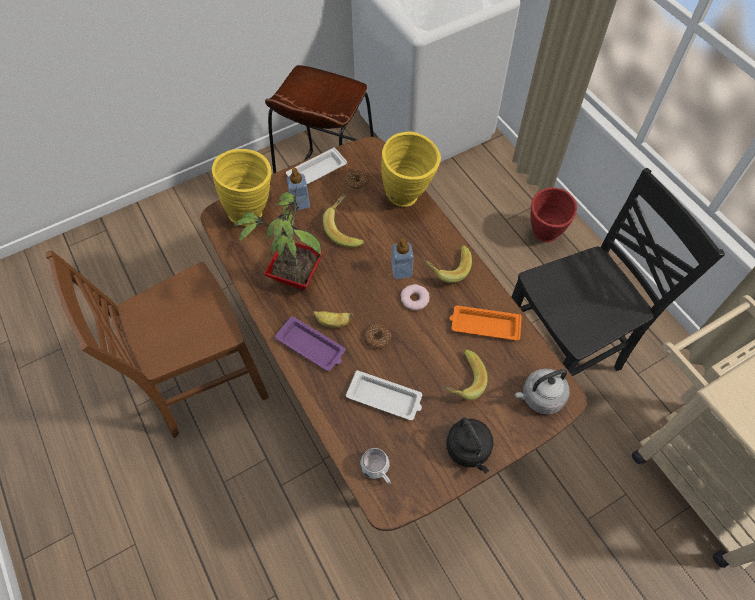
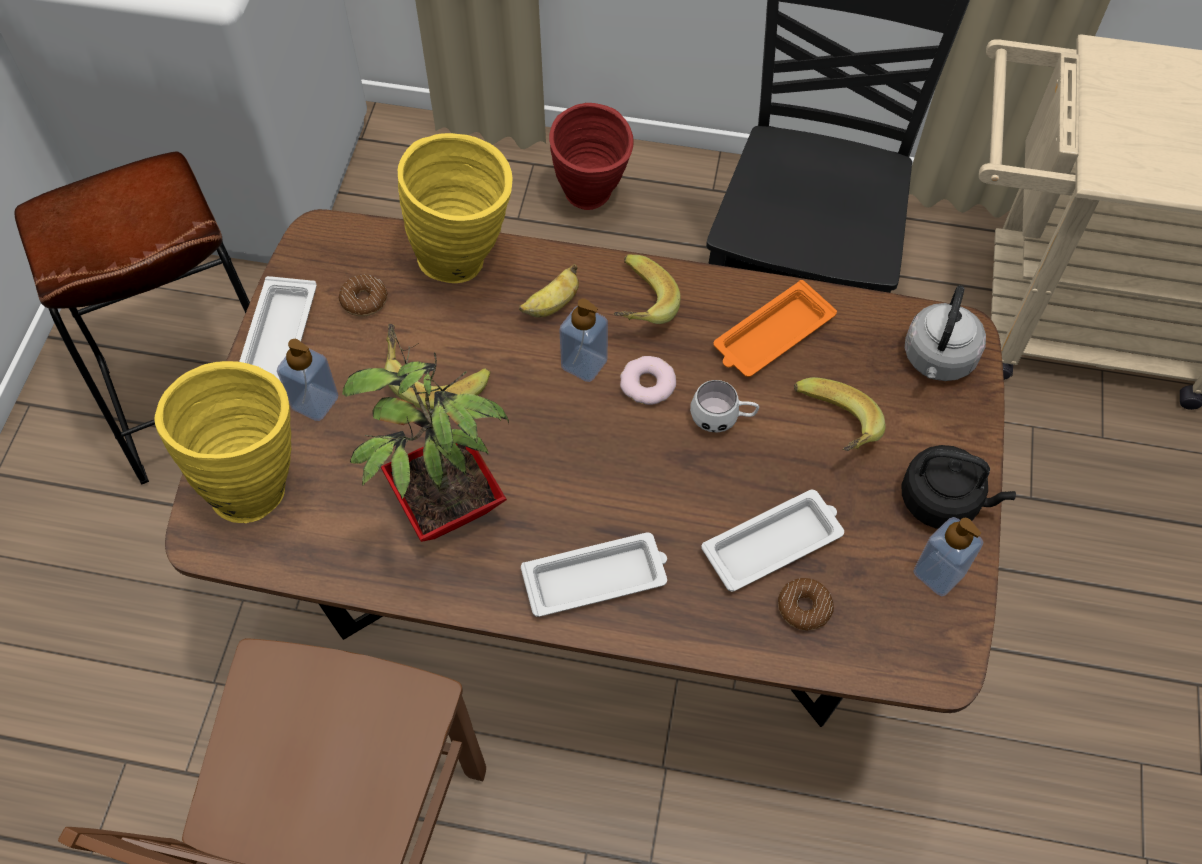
camera: 50 degrees left, 0 degrees up
(312, 347) = (597, 578): purple tray -> white tray
(333, 323) = (583, 518): banana -> banana (552, 305)
(377, 338) = (667, 481): donut -> donut (804, 608)
(378, 471) = (880, 640): white mug -> white mug (722, 419)
(431, 472) = (938, 573): none -> soap dispenser

